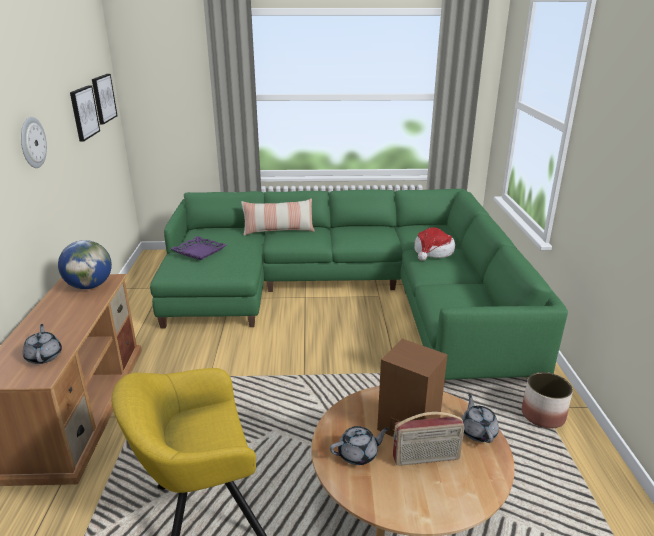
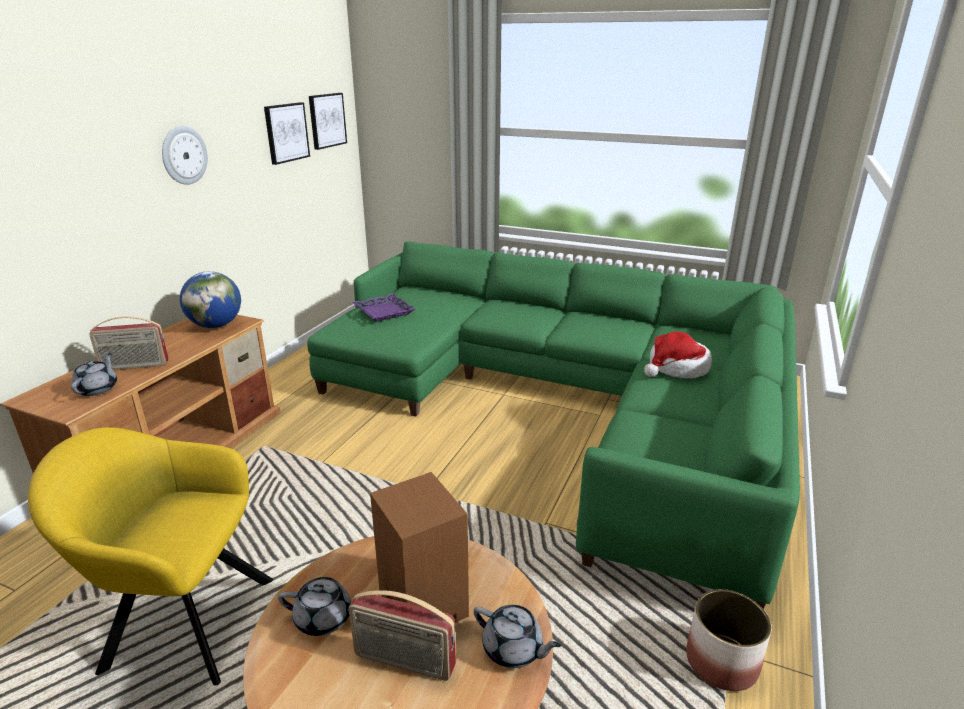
camera: 25 degrees right, 0 degrees up
(55, 332) = (134, 366): none -> radio
(278, 231) = (496, 304): pillow -> none
(477, 431) = (513, 649): grey teapot -> grey teapot turned 105 degrees clockwise

